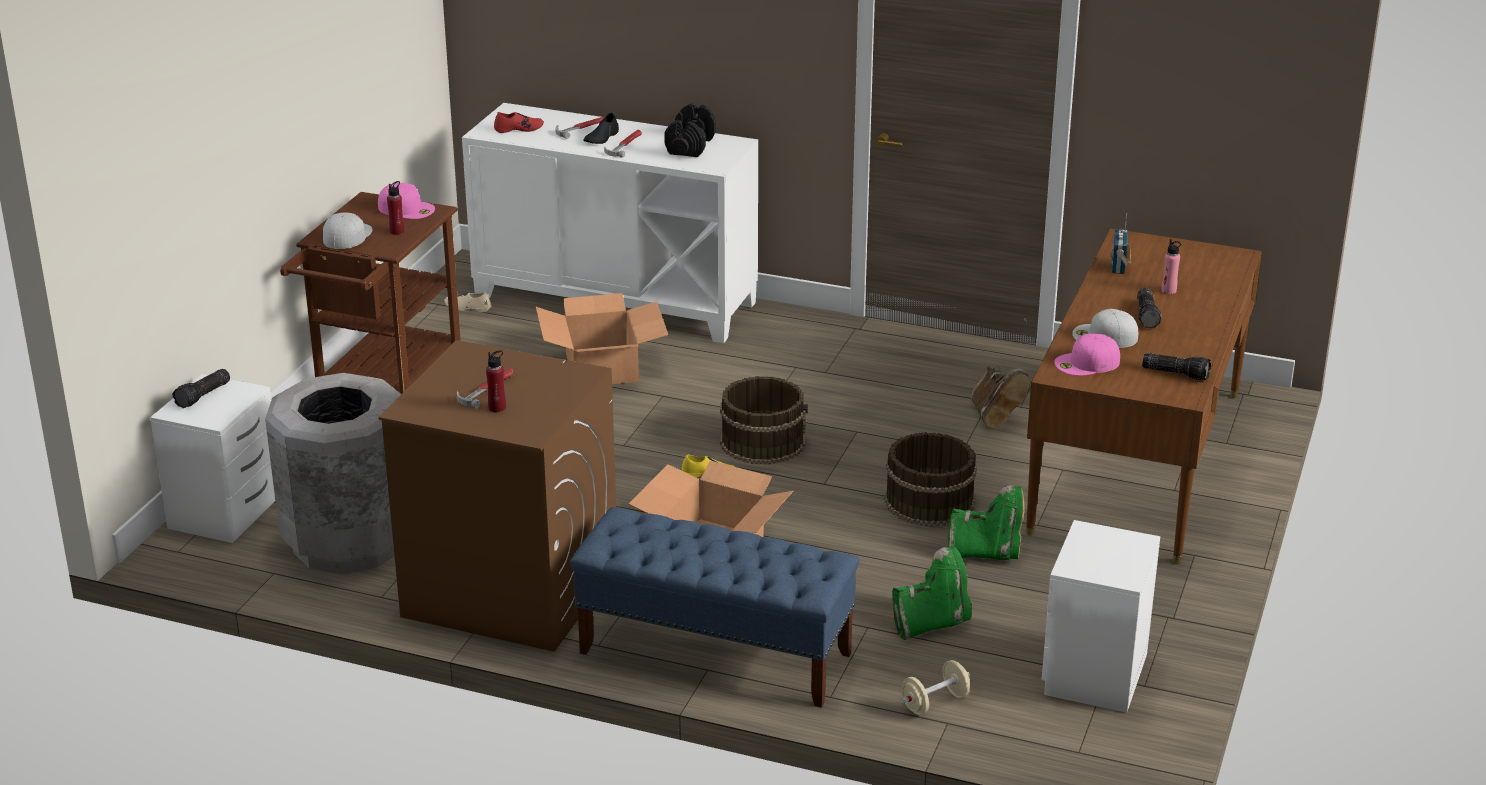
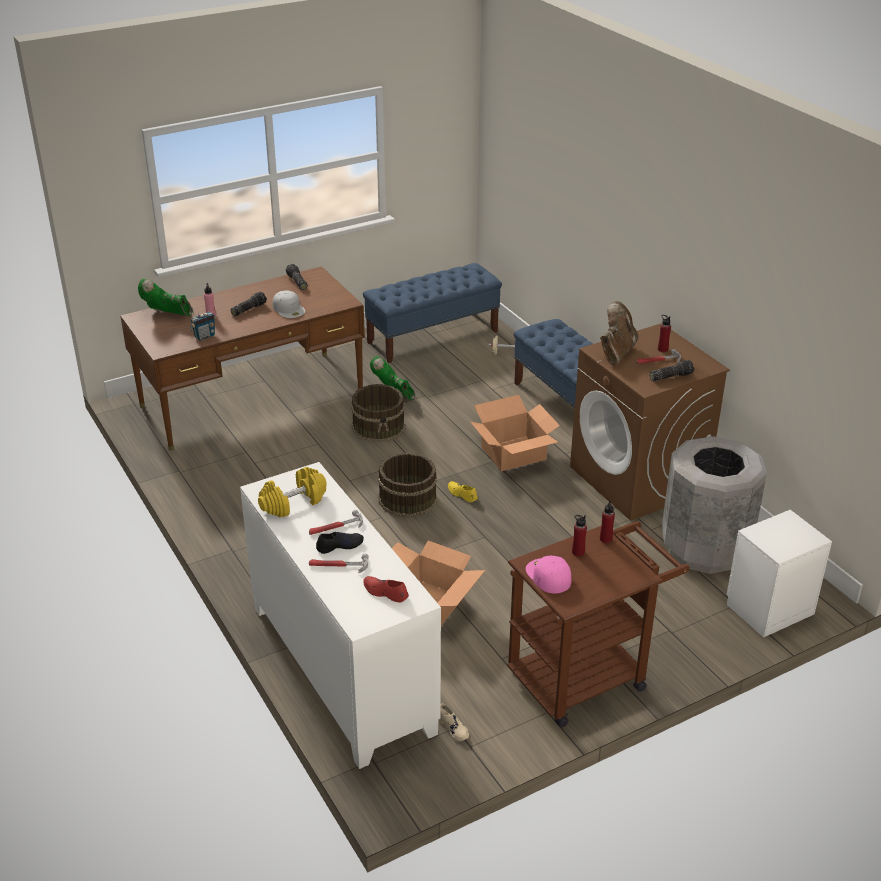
camera: 140 degrees left, 5 degrees up
(204, 396) = (787, 542): flashlight -> flashlight (670, 376)
(347, 235) = (619, 564): white cap -> none
(380, 249) = (605, 539): none -> red bottle
(690, 145) = (293, 503): black dumbbell -> yellow dumbbell
(932, 623) = (463, 379): green boot -> green boot (167, 315)
(995, 417) = (269, 452): brown boot -> brown boot (616, 352)
(1087, 363) = (323, 301): pink cap -> none
(1092, 674) = (433, 336): white nightstand -> blue bench

